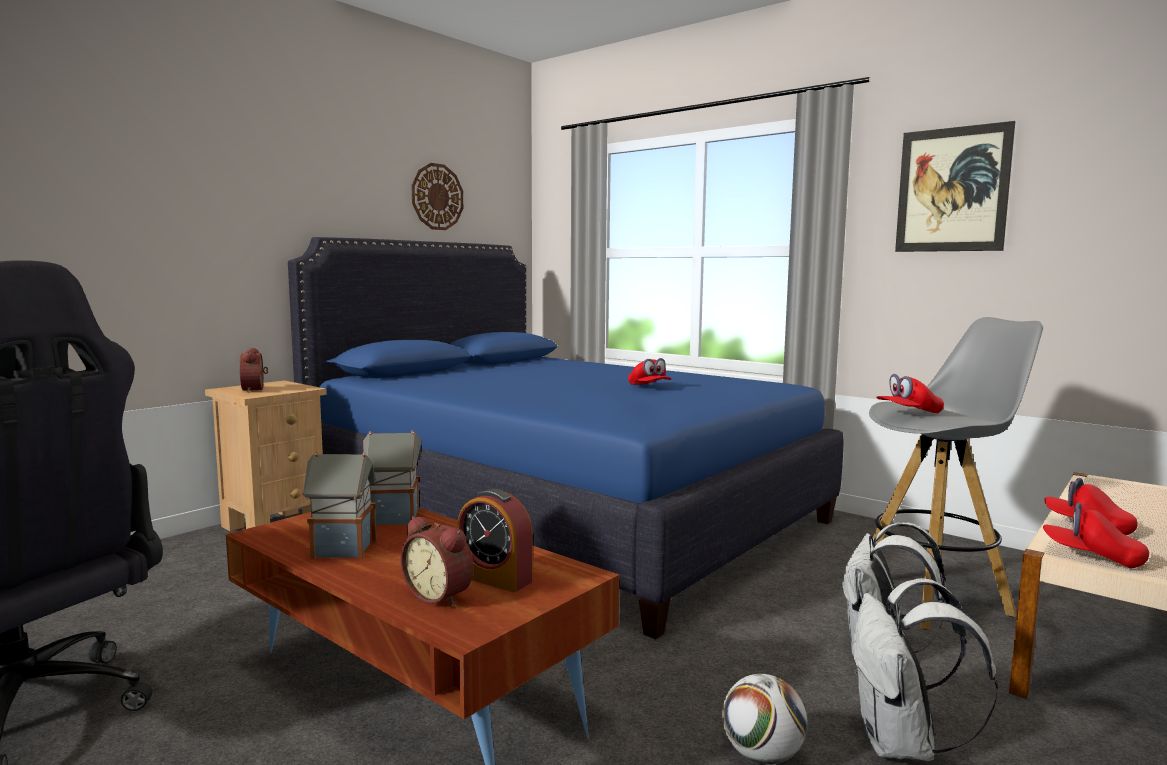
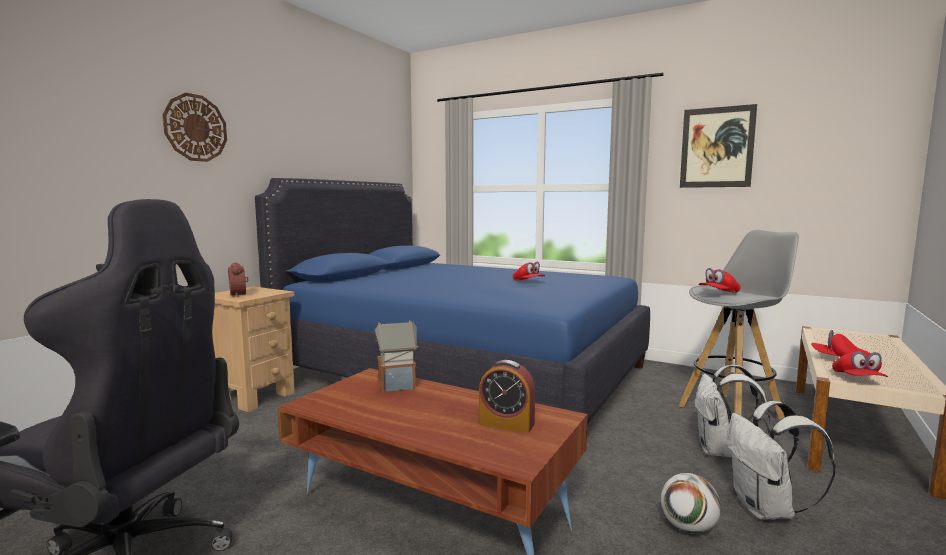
camera: 10 degrees left, 0 degrees up
(342, 549) = (378, 411): toy house -> none
(437, 197) = (353, 148): wall clock -> wall clock (195, 128)
(441, 595) = (479, 440): alarm clock -> none
(1092, 557) = (858, 379): red cap -> red cap turned 105 degrees counterclockwise

